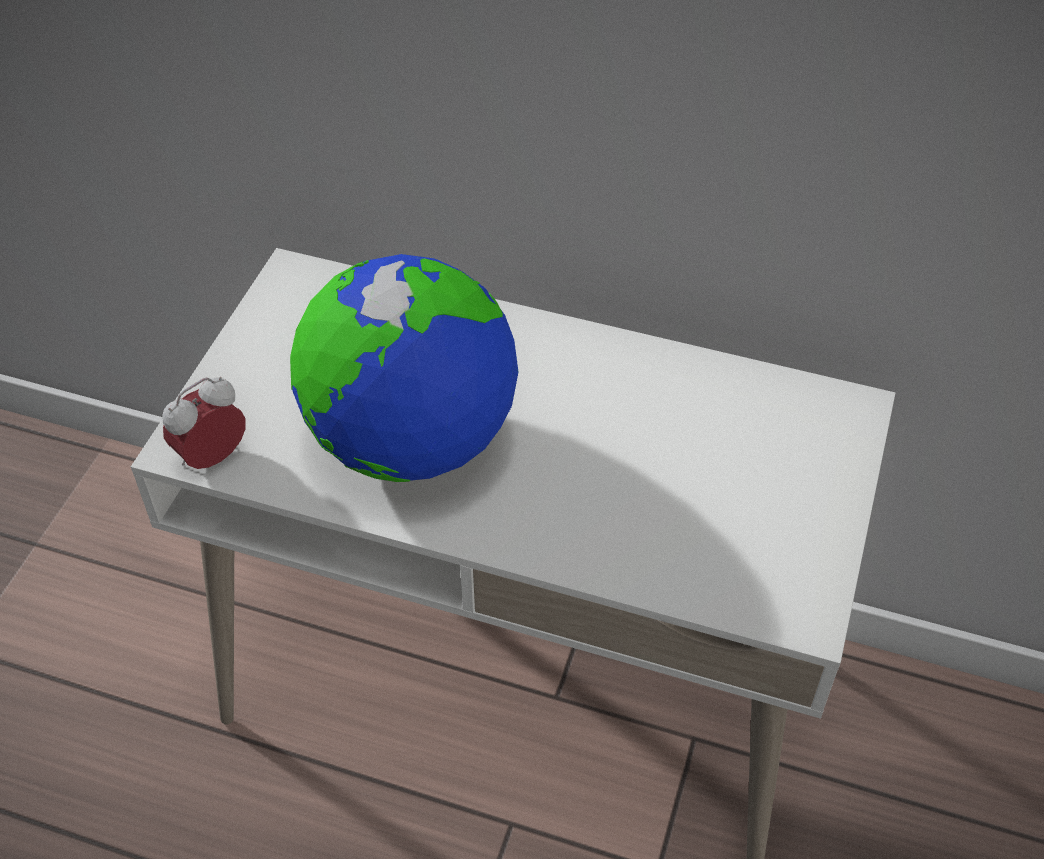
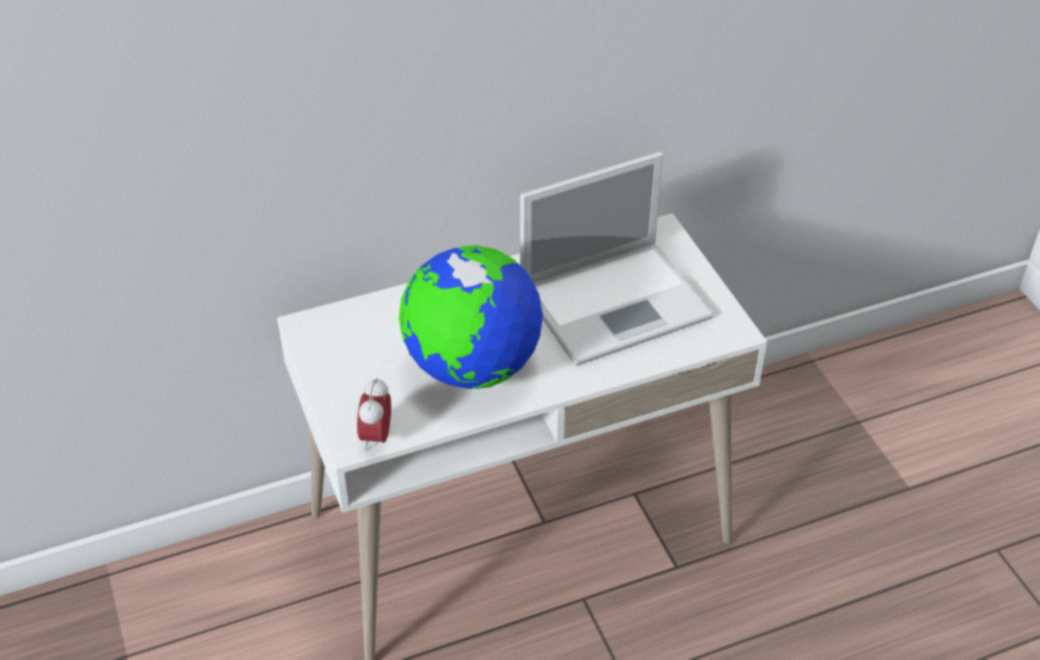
camera: 40 degrees left, 5 degrees down
(685, 469) = (618, 301): none -> laptop

